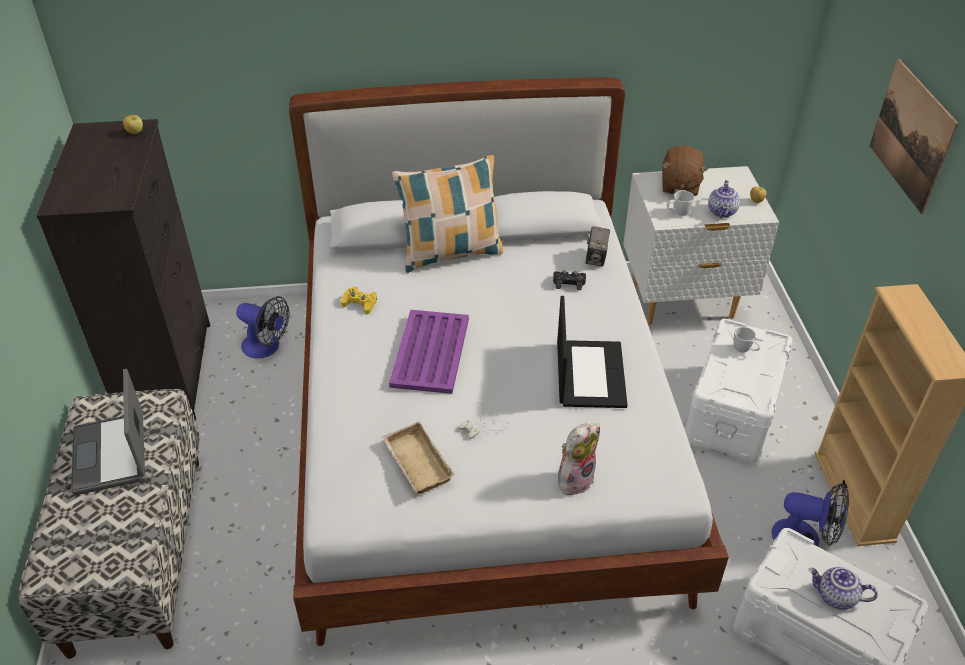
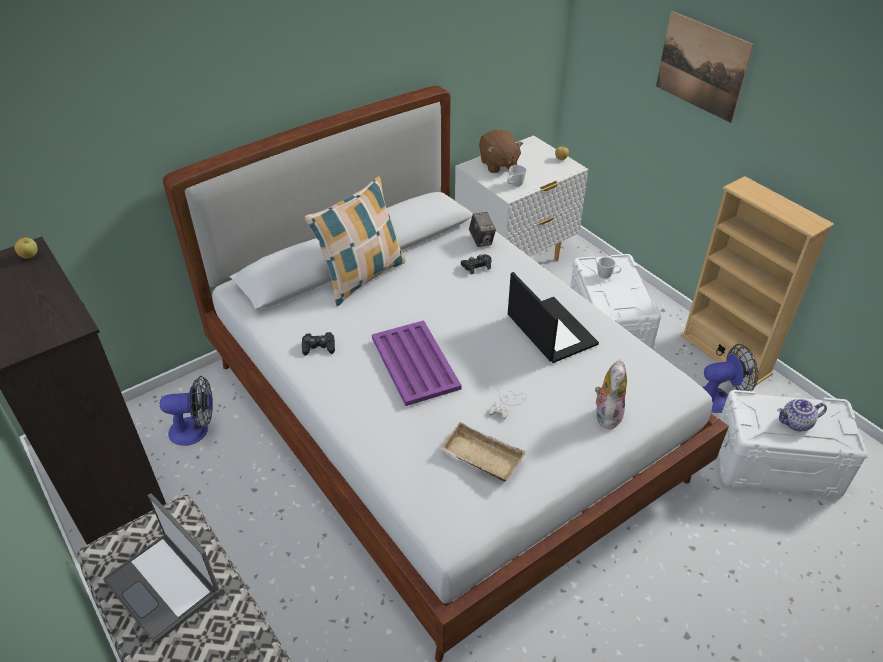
camera: 30 degrees left, 0 degrees up
(360, 303) = (319, 347): yellow game controller -> black game controller
(722, 212) = (545, 174): teapot -> none

